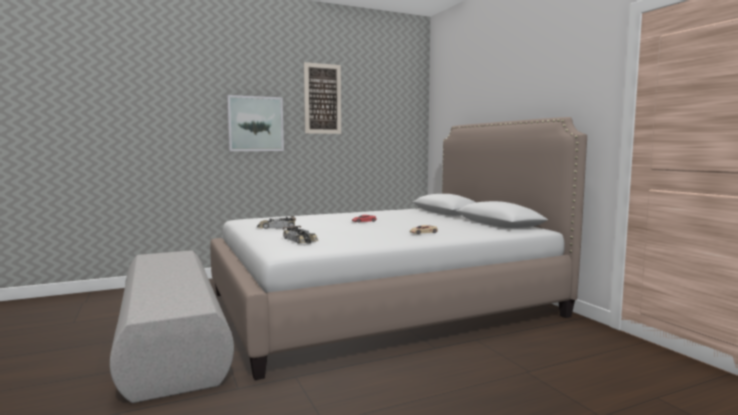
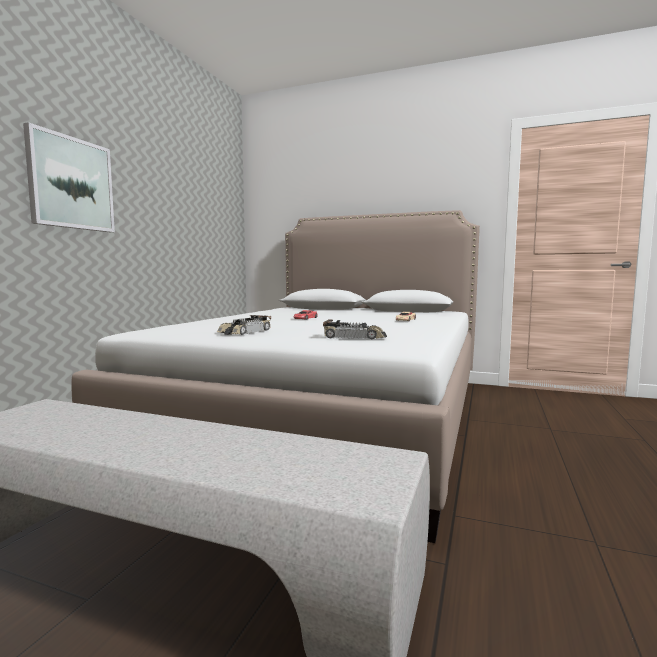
camera: 45 degrees left, 0 degrees up
(322, 99) = (153, 164): picture -> none

